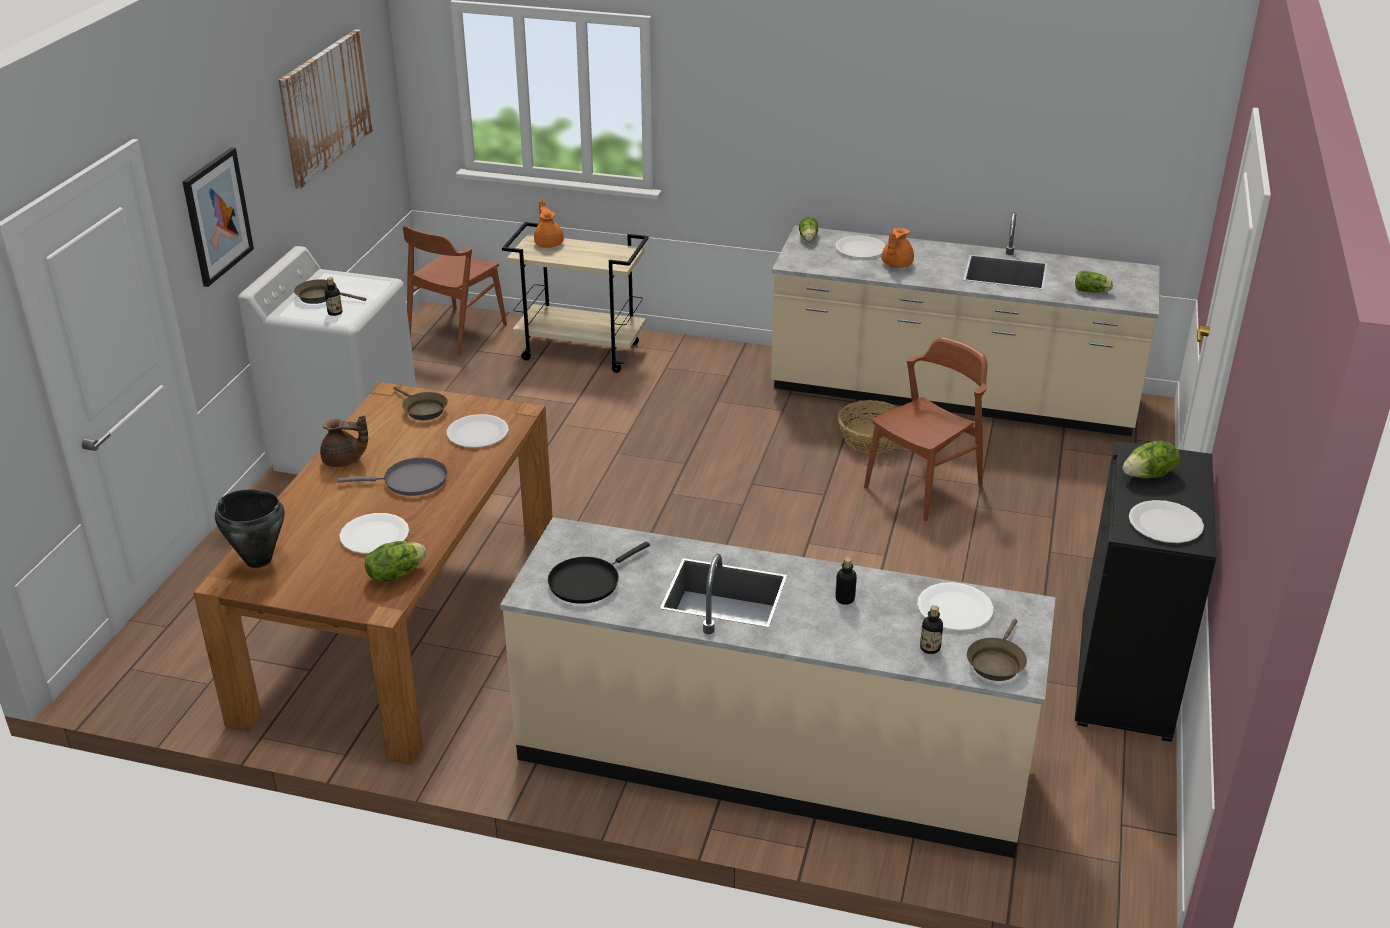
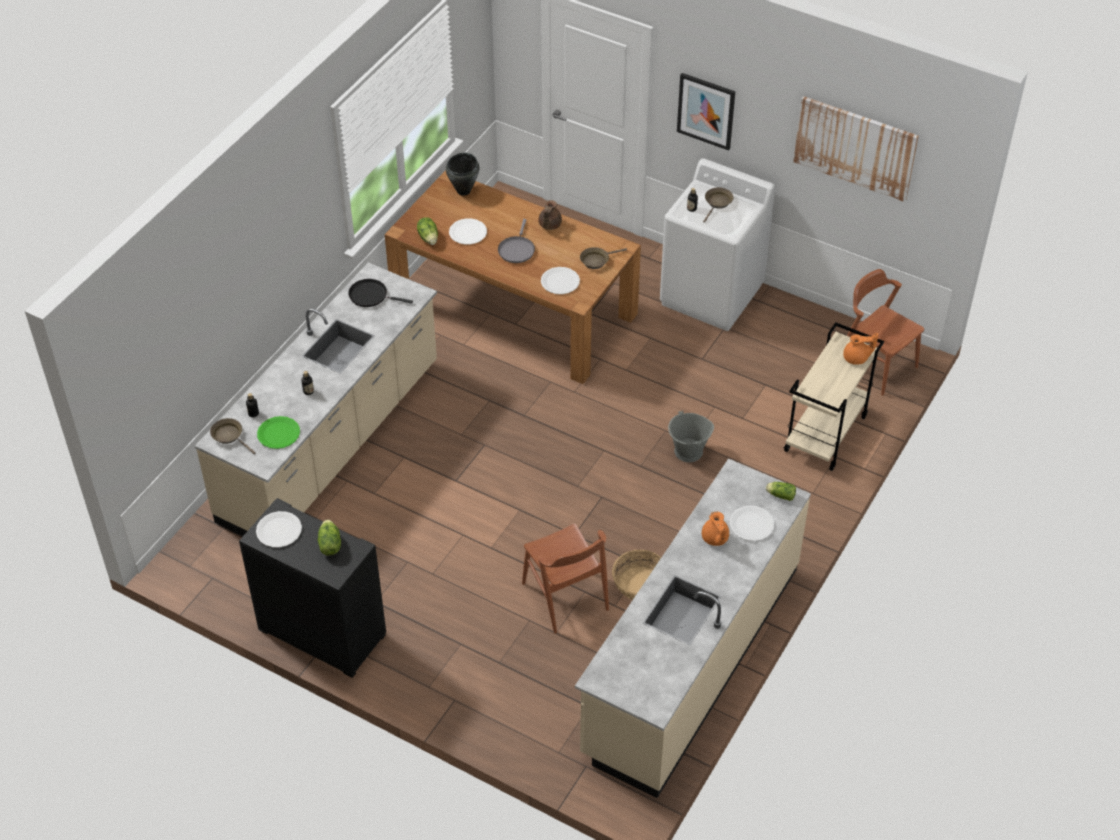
camera: 105 degrees right, 15 degrees up
(587, 582) = (371, 295): black frying pan -> black frying pan turned 45 degrees counterclockwise
(646, 433) = (688, 451): none -> grey bucket
(895, 264) = (715, 539): orange teapot -> orange teapot turned 150 degrees counterclockwise
(954, 609) = (278, 433): white plate -> green plate
(1092, 291) = (627, 656): lettuce -> none

